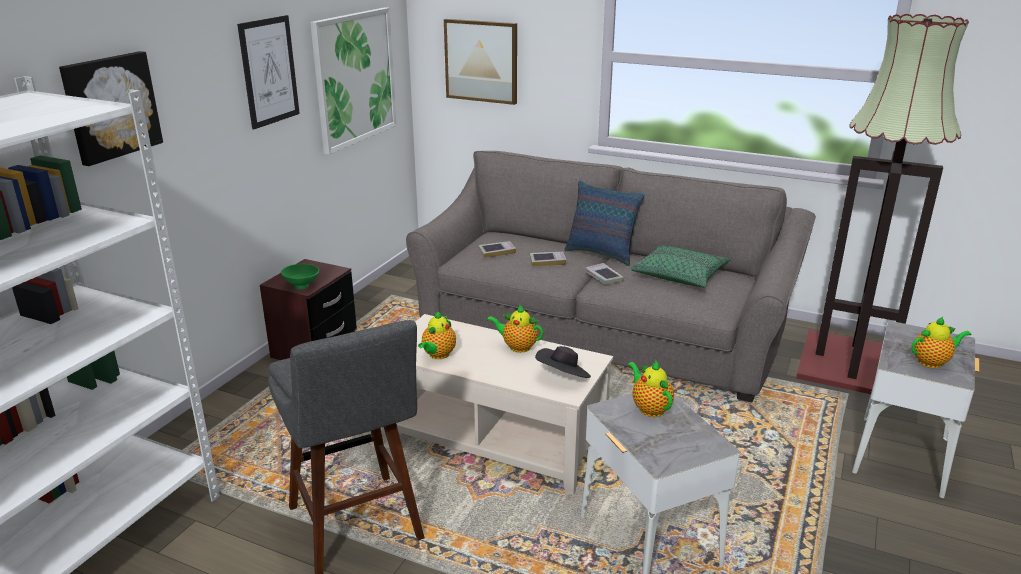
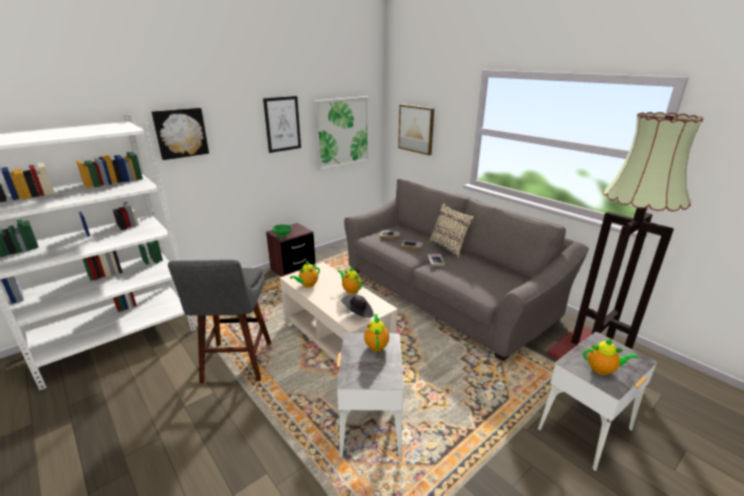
camera: 25 degrees right, 0 degrees up
(601, 254) = (447, 249): blue pillow -> beige pillow
(680, 275) = (483, 270): green pillow -> none

